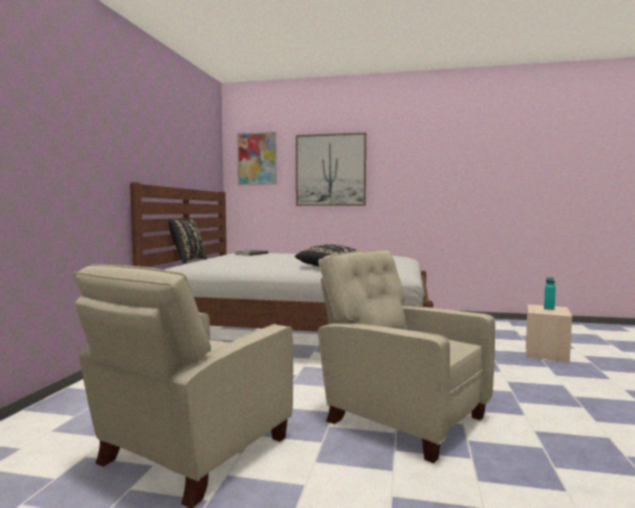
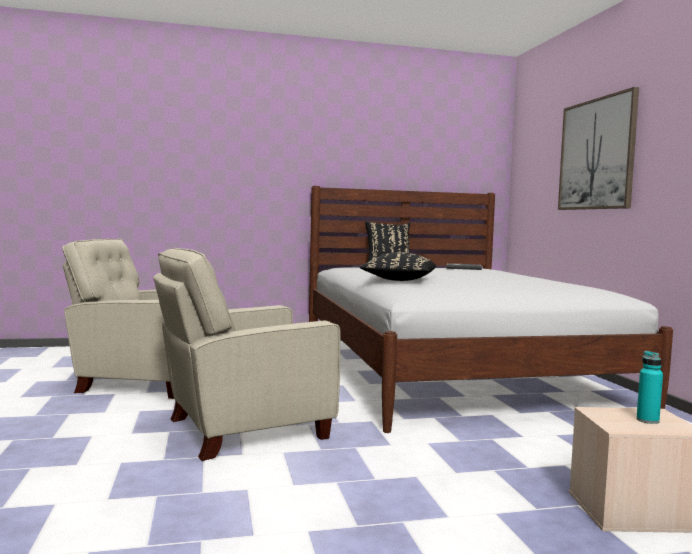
camera: 65 degrees right, 0 degrees up
(257, 158) = (534, 147): picture -> none
(401, 417) = (241, 429): beige armchair -> beige armchair turned 135 degrees counterclockwise

